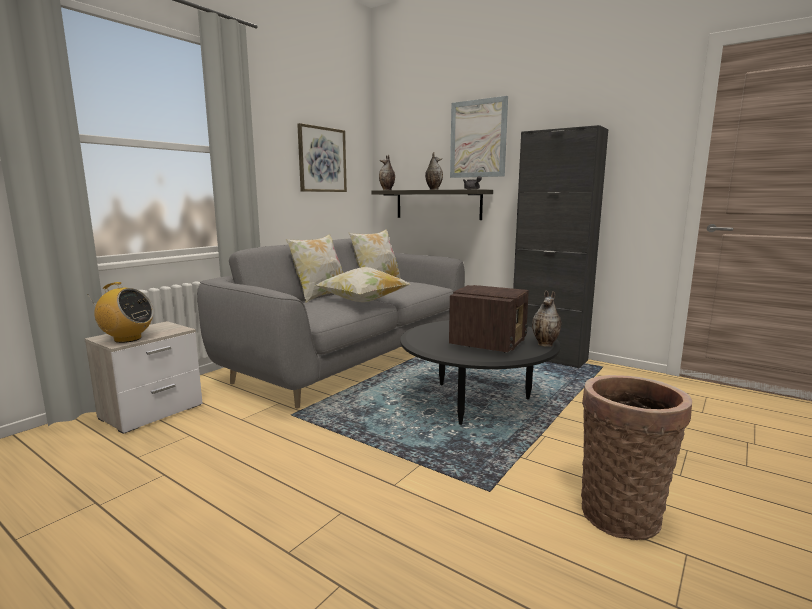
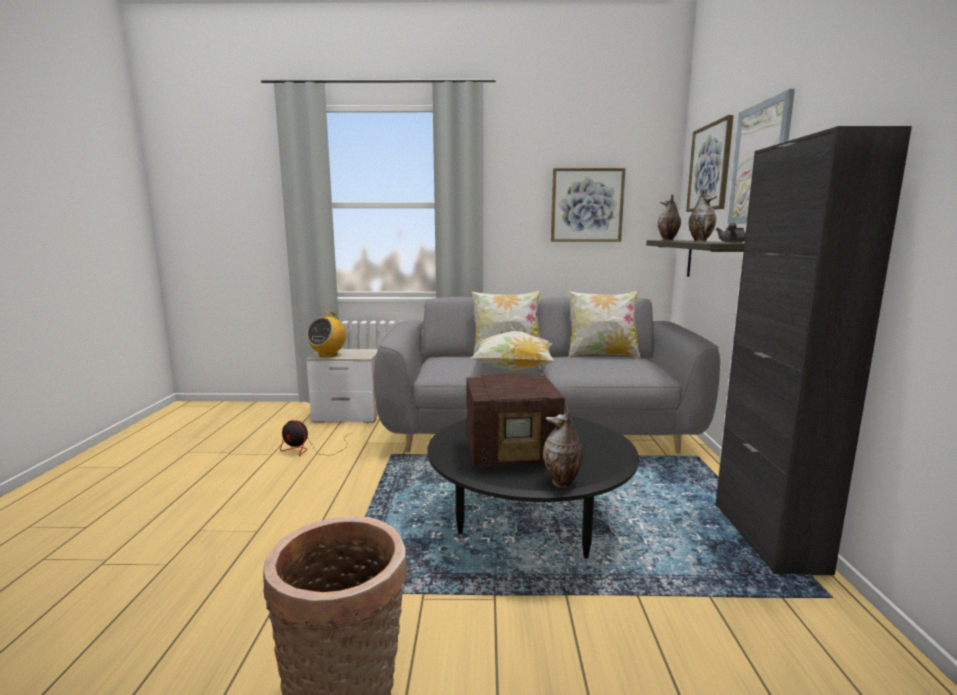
camera: 55 degrees right, 0 degrees up
(127, 339) = (328, 355): radio -> radio turned 45 degrees clockwise
(200, 449) = (311, 449): none -> fan
(416, 137) = (710, 168): none -> picture

